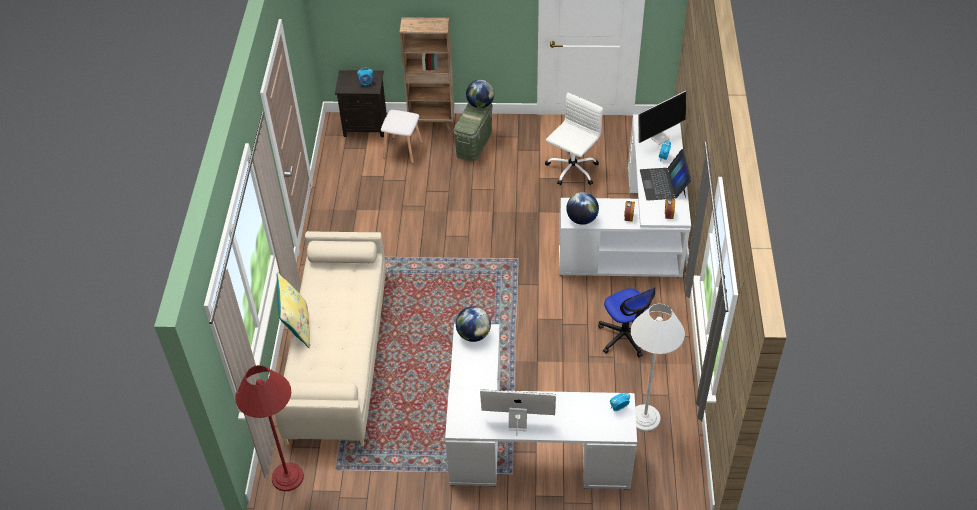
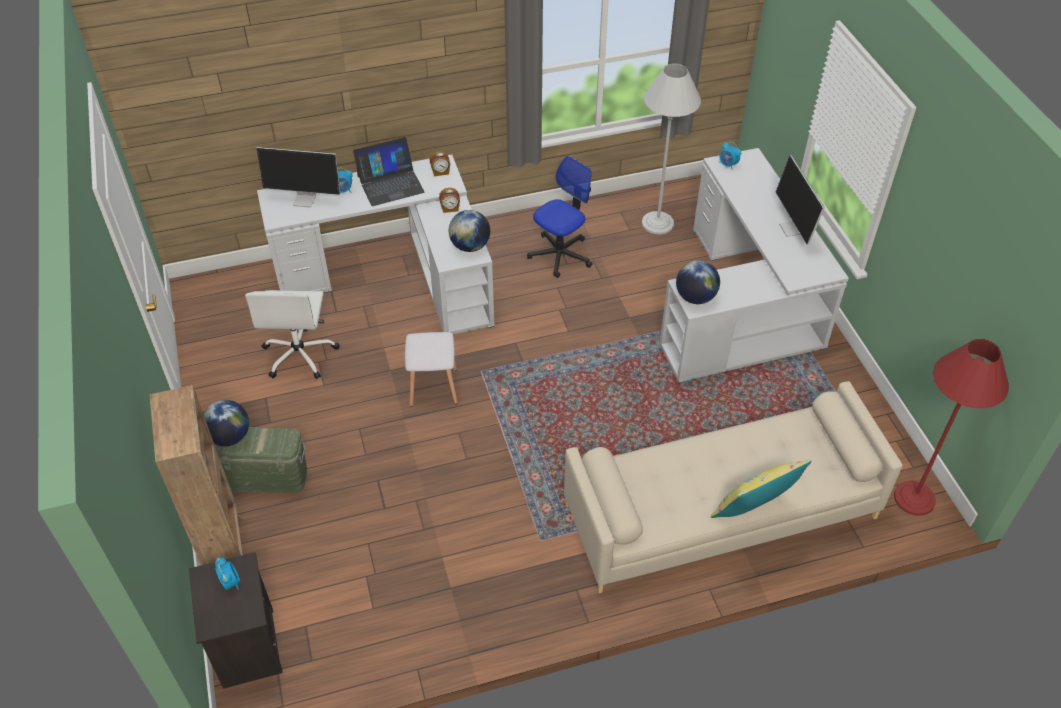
camera: 110 degrees left, 0 degrees up
(402, 149) = (298, 570): white stool -> white stool (432, 387)
(571, 170) = (300, 354): white office chair -> white office chair turned 105 degrees counterclockwise
(659, 137) = (305, 199): monitor -> monitor turned 150 degrees clockwise

